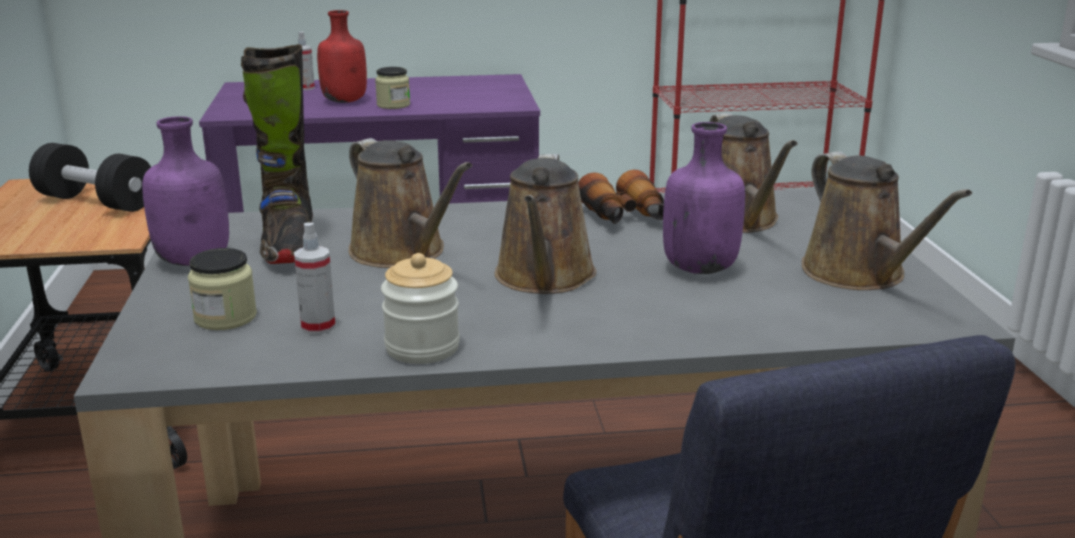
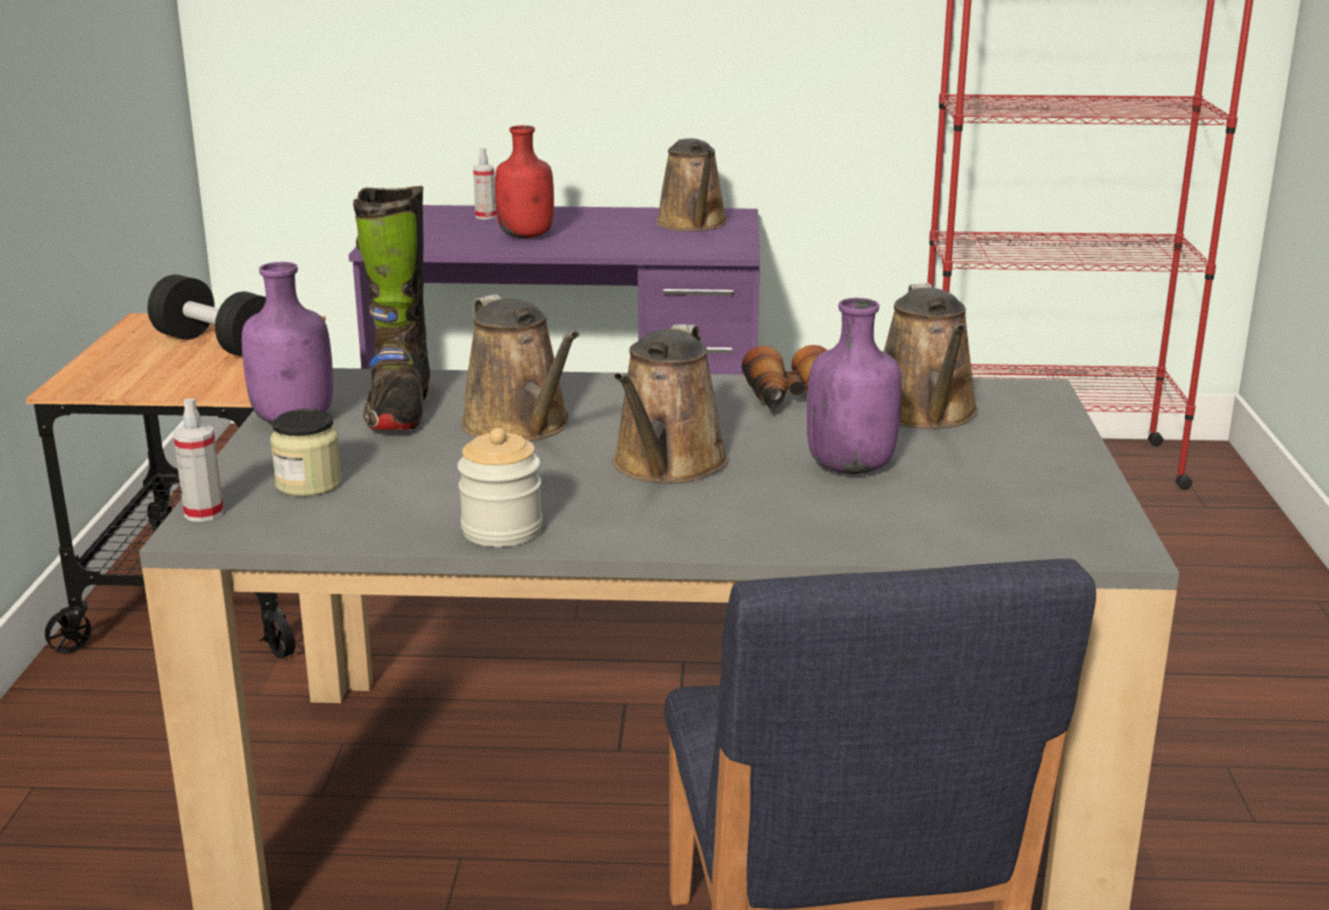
camera: 10 degrees right, 0 degrees up
(318, 327) = (401, 500): spray bottle -> spray bottle (204, 513)
(393, 105) = (582, 244): jar -> none
(859, 274) = (1037, 487): brown watering can -> brown watering can (693, 224)

